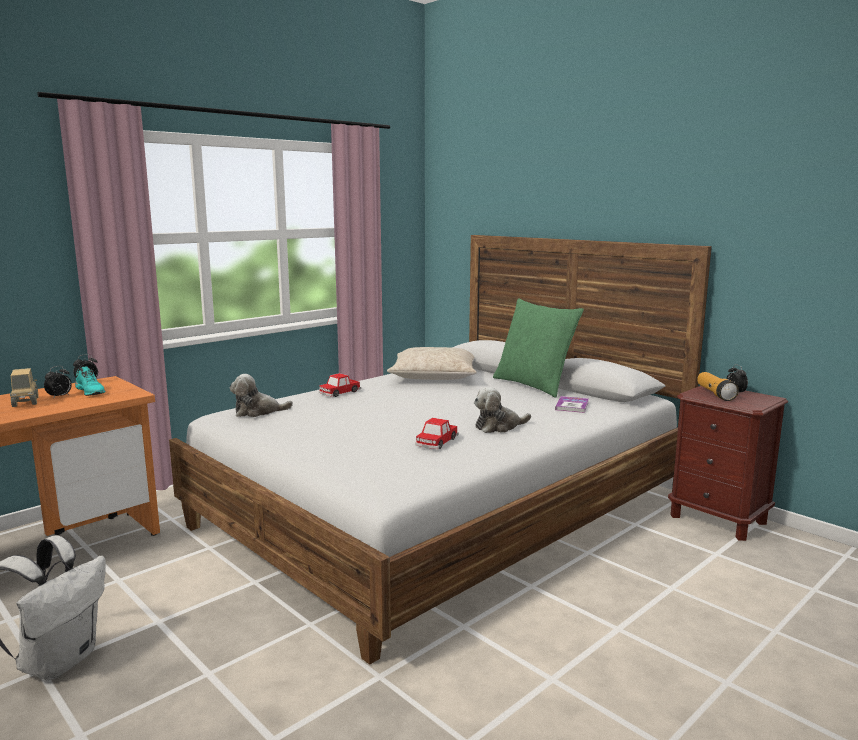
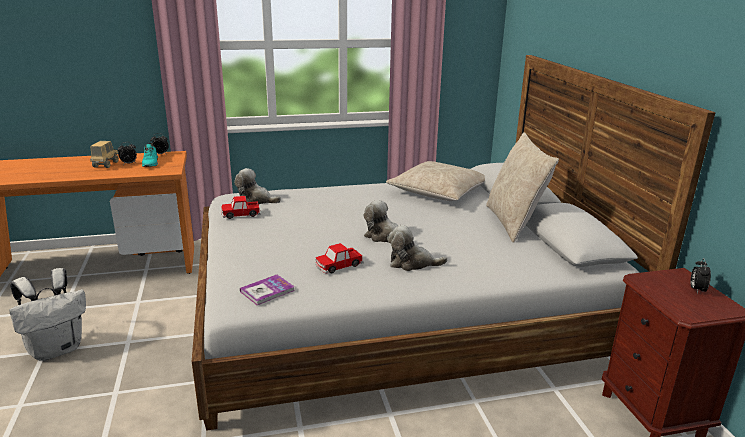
camera: 30 degrees right, 10 degrees up
(339, 392) = (338, 194): toy car -> toy car (241, 214)
(442, 414) = (385, 236): none -> plush toy
(534, 385) = (514, 223): green pillow -> beige pillow
(572, 406) = (514, 256): book -> book (267, 291)
(715, 394) = (668, 285): flashlight -> none

